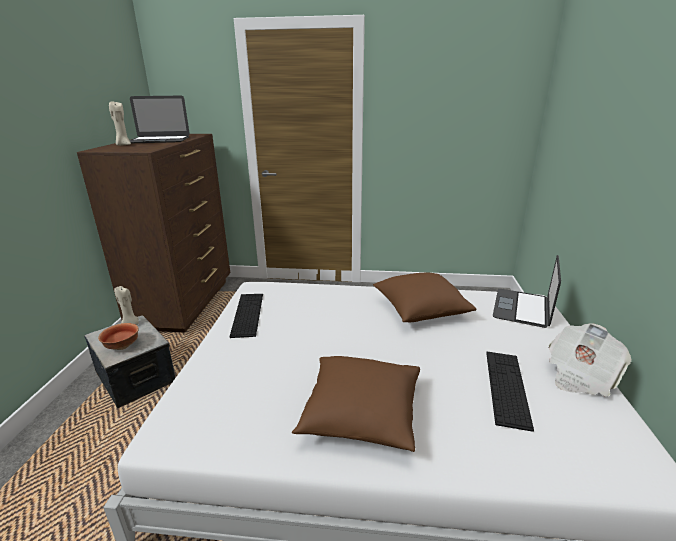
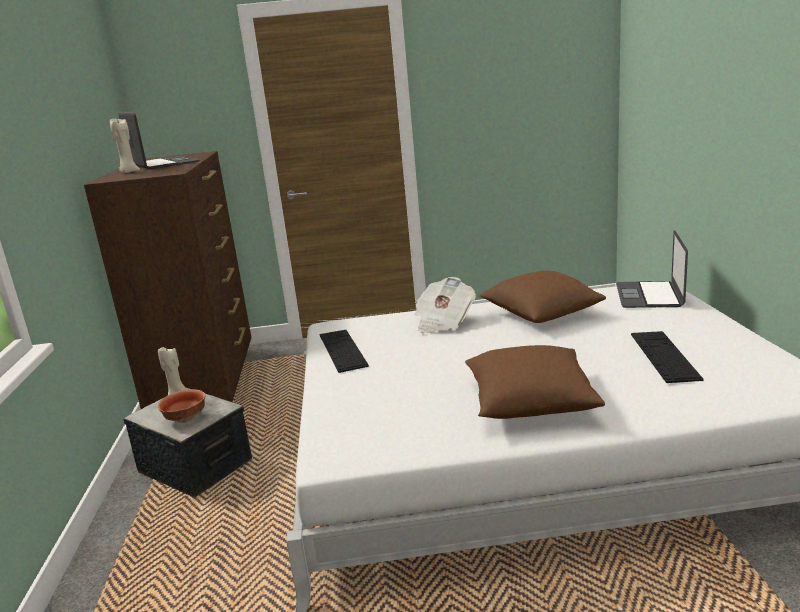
camera: 10 degrees left, 5 degrees down
(159, 140) = (163, 163): laptop -> laptop turned 105 degrees counterclockwise
(580, 375) = (730, 335): newspaper -> newspaper (443, 322)

